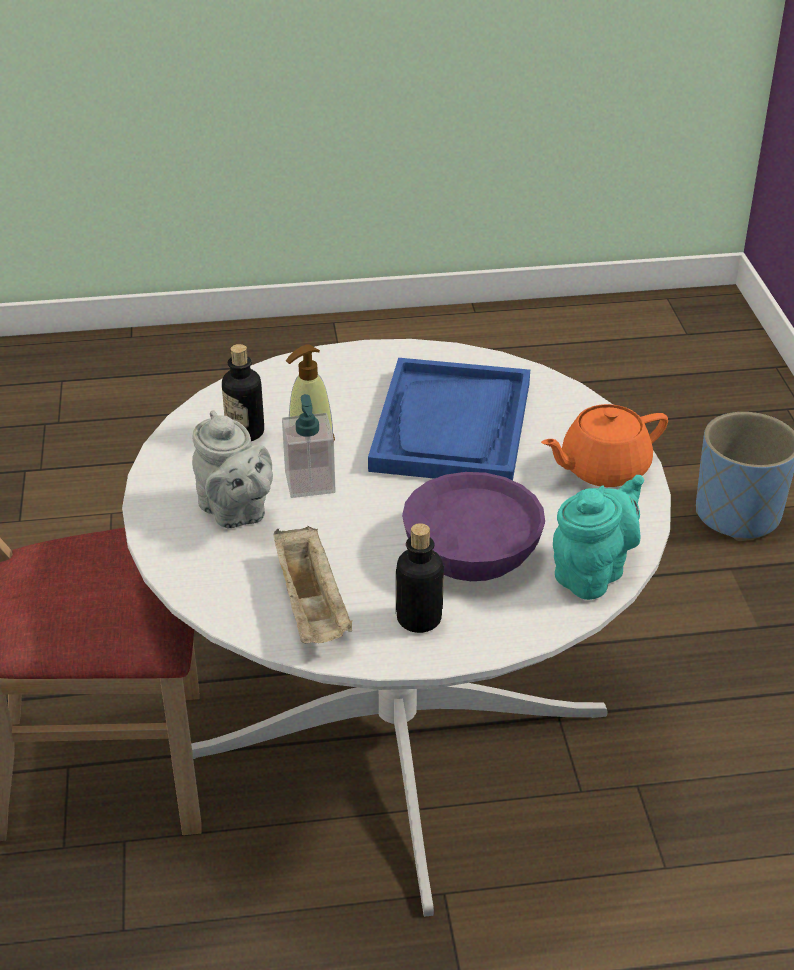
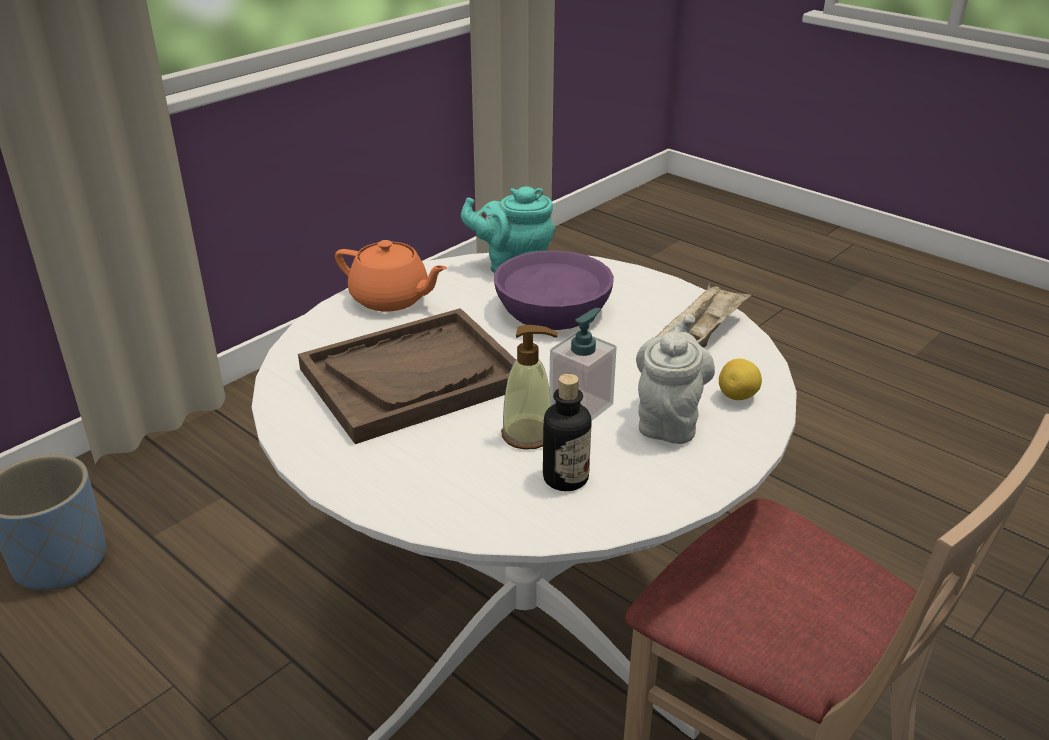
camera: 130 degrees left, 5 degrees down
(209, 567) = (738, 397): none -> lemon
(419, 619) = (645, 300): bottle -> none
(452, 426) = (413, 377): blue tray -> brown tray

